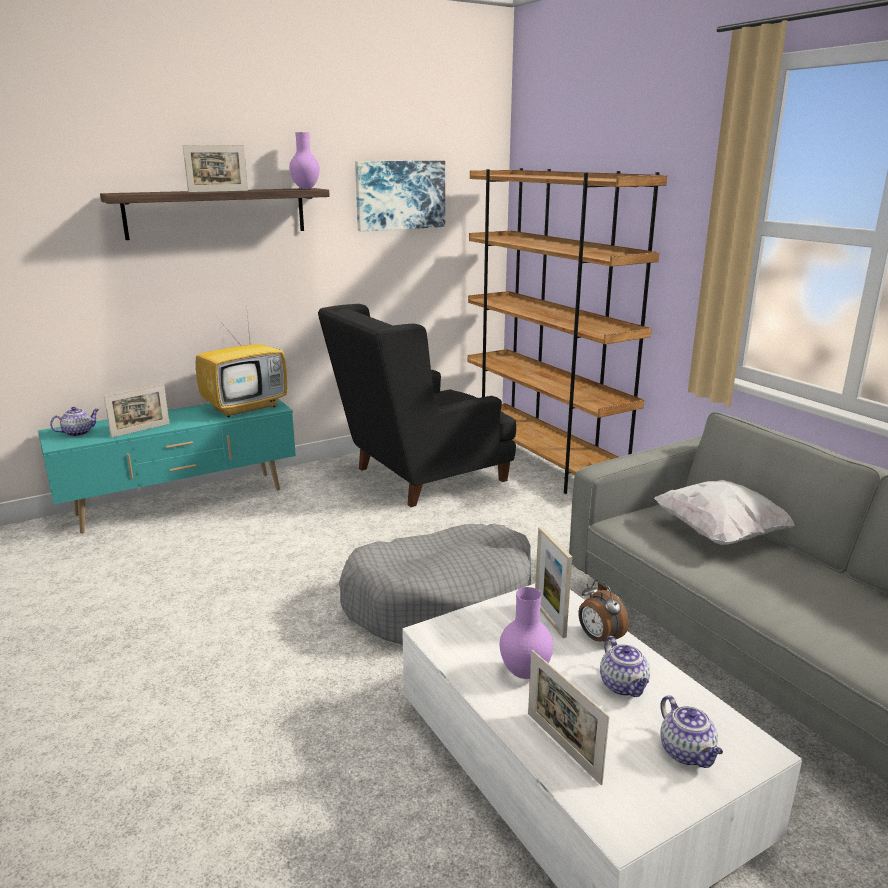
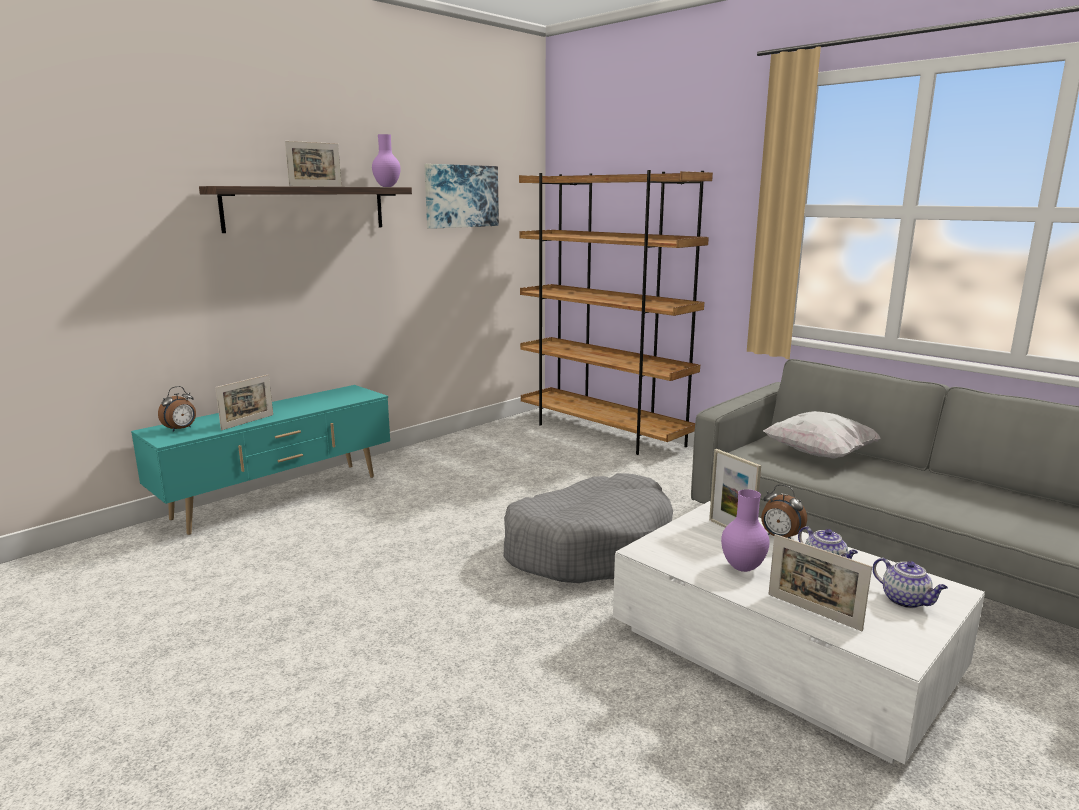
camera: 15 degrees left, 5 degrees down
(78, 433) = (181, 429): teapot -> alarm clock
(246, 407) = (340, 397): television -> none
(420, 477) = (501, 454): black armchair -> none

